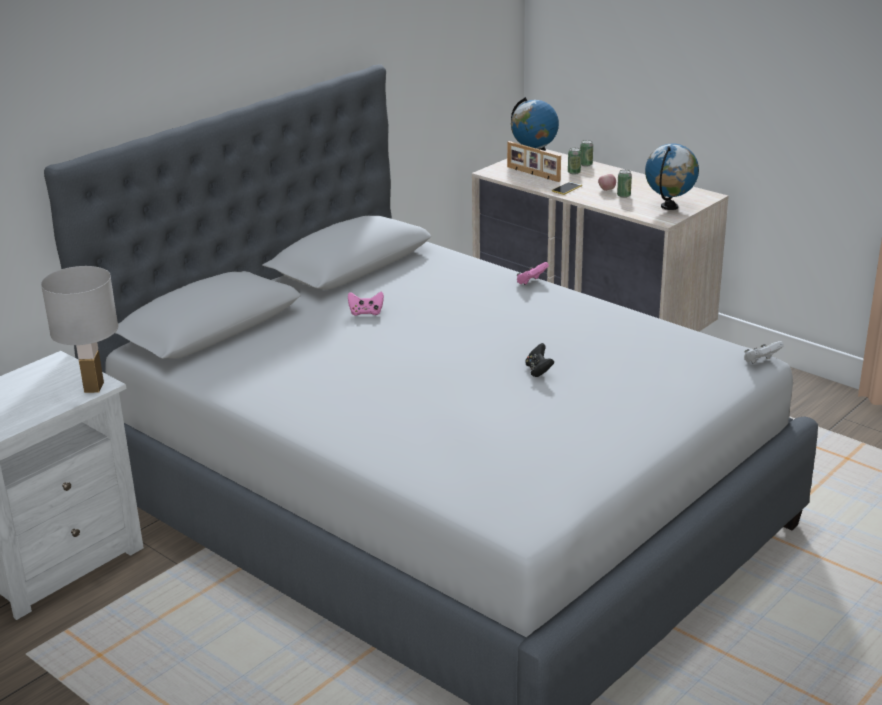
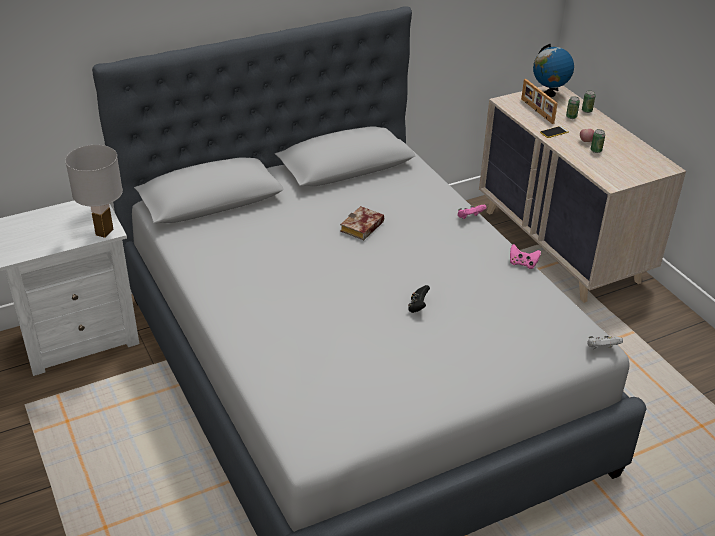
camera: 20 degrees right, 10 degrees up
(366, 313) = (327, 215): pink game controller -> pink game controller (523, 263)
(417, 316) = (362, 228): none -> book
(669, 207) = (626, 171): globe -> none

